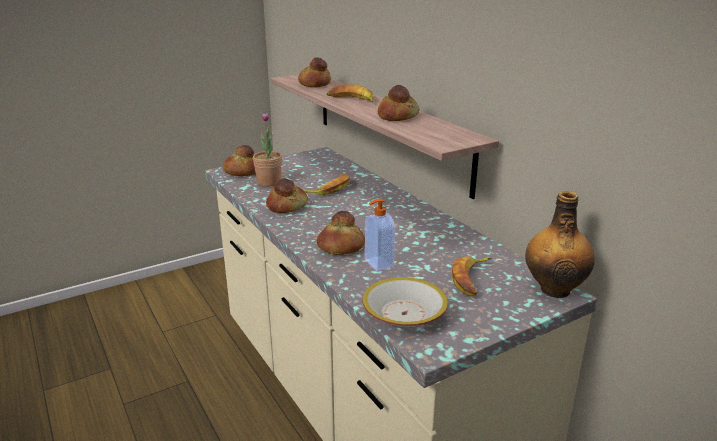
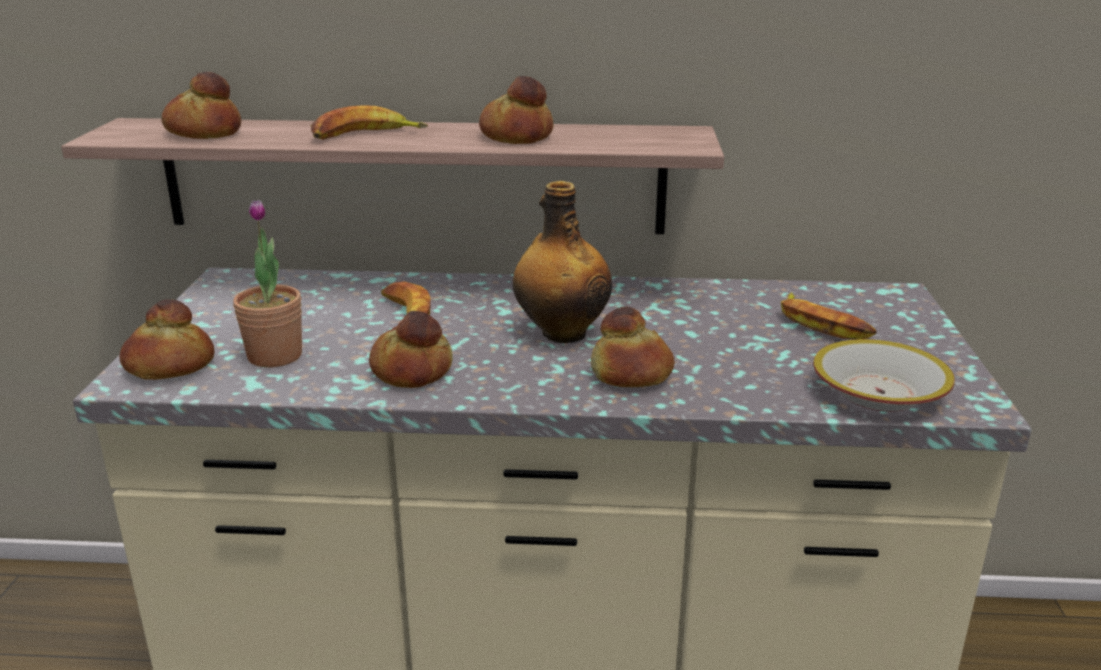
camera: 55 degrees left, 0 degrees up
(378, 264) = (717, 365): soap dispenser -> none
(554, 289) = (887, 293): bottle -> bottle (562, 333)

